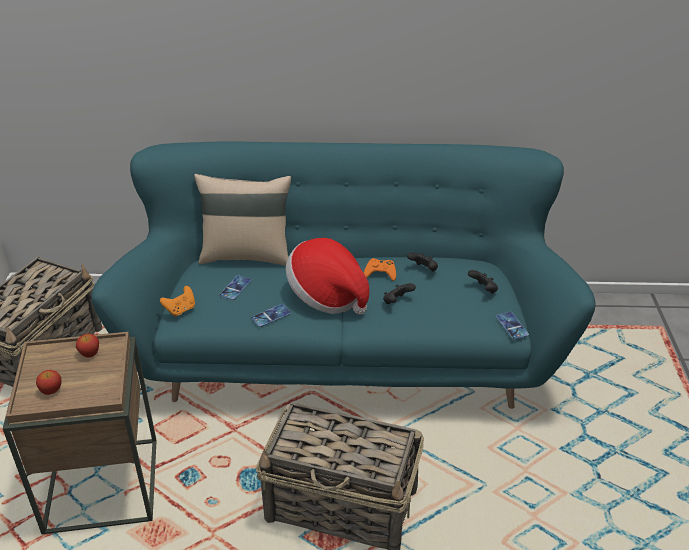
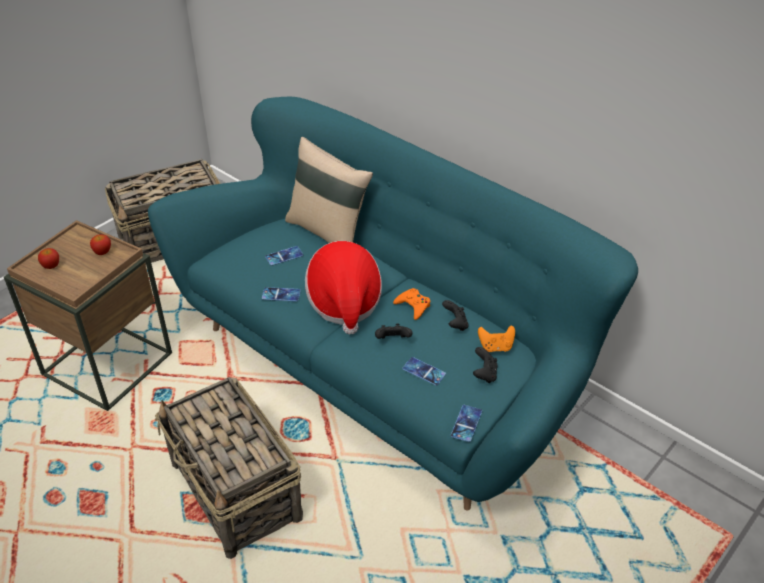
camera: 40 degrees right, 5 degrees up
(180, 310) = (226, 253): orange game controller -> orange game controller (496, 347)
(444, 309) = (424, 371): none -> phone

